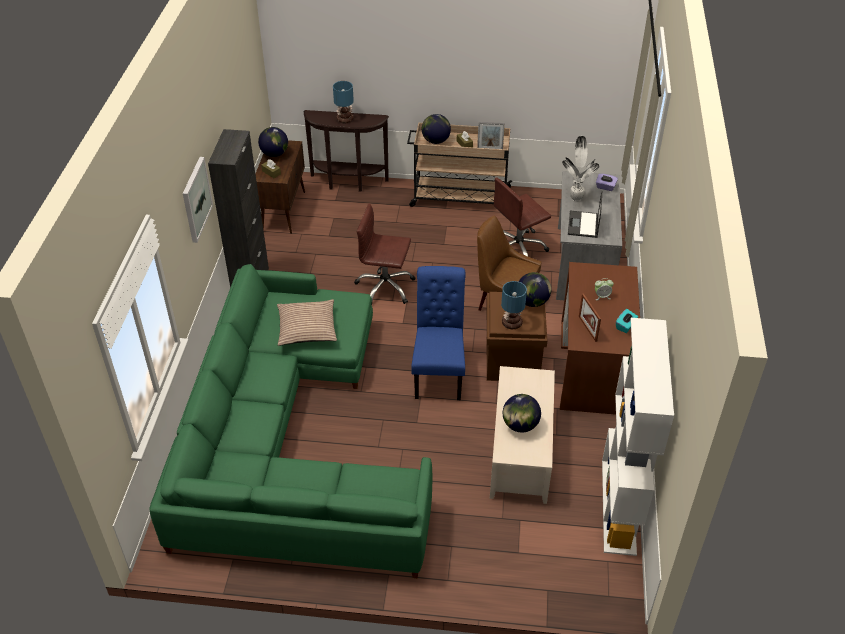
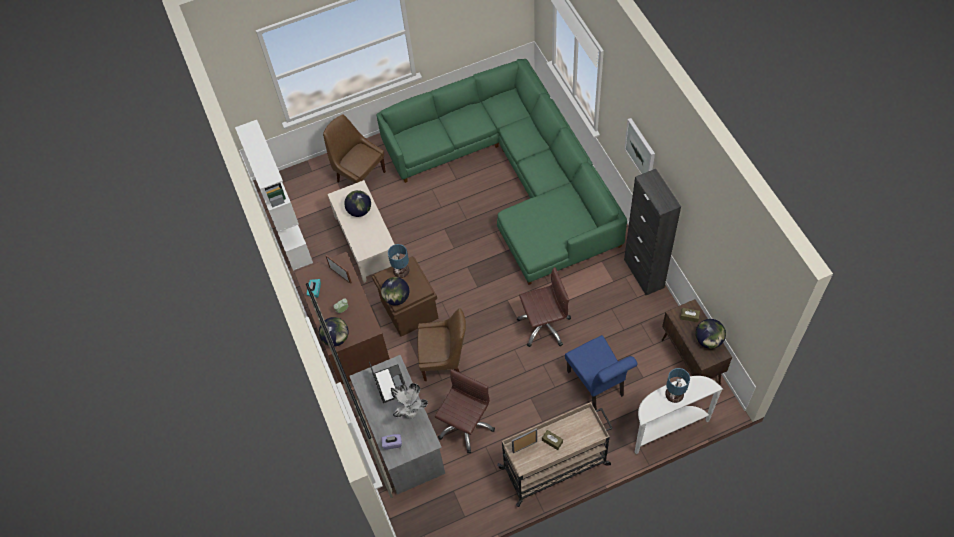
camera: 155 degrees right, 15 degrees up
(307, 328) = (544, 212): pillow -> none
(348, 183) = (667, 428): brown console table -> white console table
(435, 141) = (581, 431): globe -> globe (336, 338)
(439, 373) = (454, 272): blue chair -> blue chair (597, 386)
(481, 545) = (359, 176): none -> brown chair

